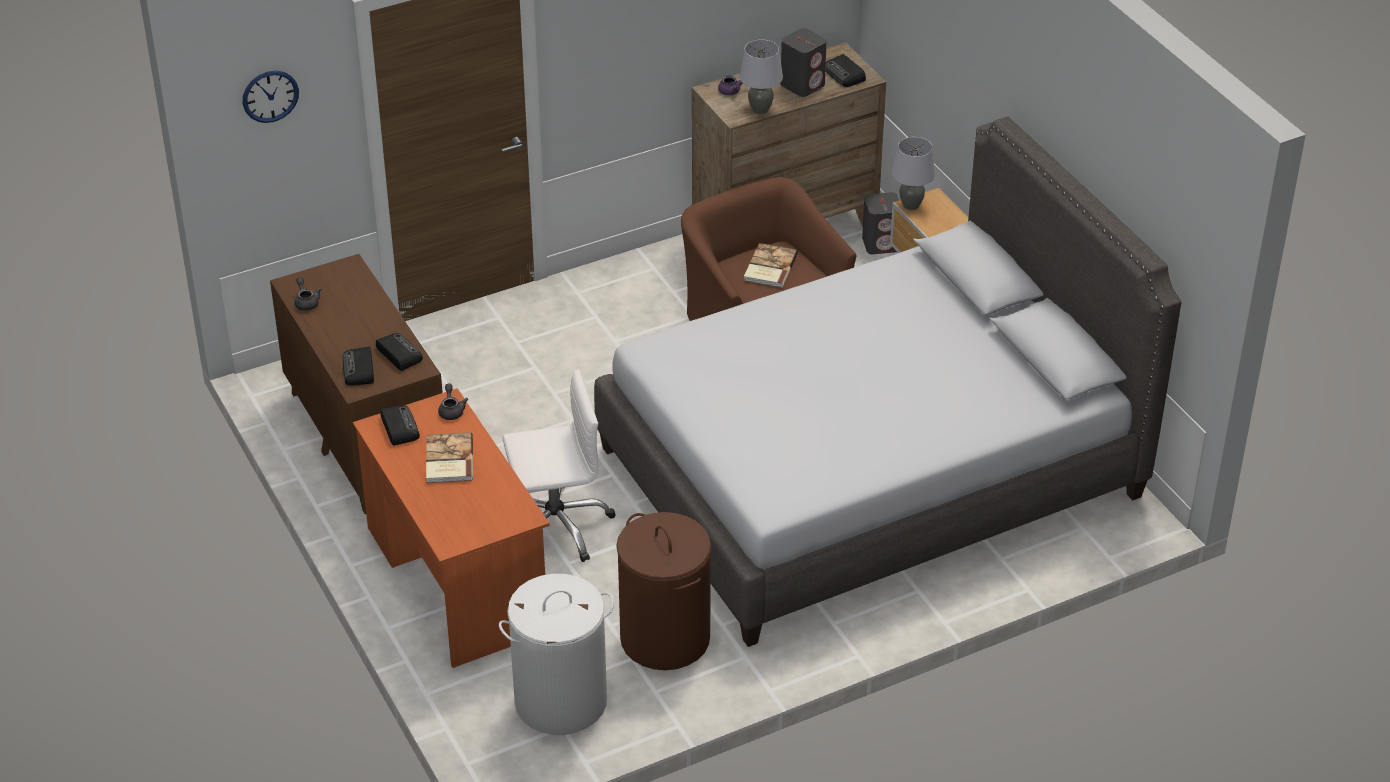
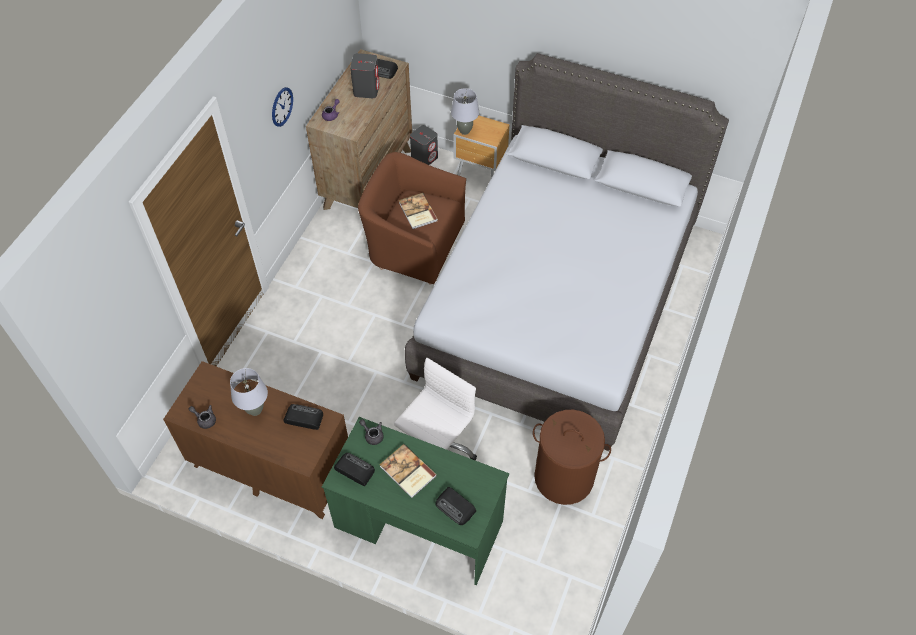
camera: 40 degrees left, 15 degrees up
(270, 96) = (105, 304): wall clock -> wall clock (282, 106)
(359, 370) = (291, 447): radio -> radio (456, 507)
(456, 579) = (418, 524): orange desk -> green desk
(560, 702) = (553, 561): white laundry basket -> none
(760, 110) = (360, 119): grey table lamp -> grey table lamp (255, 410)

